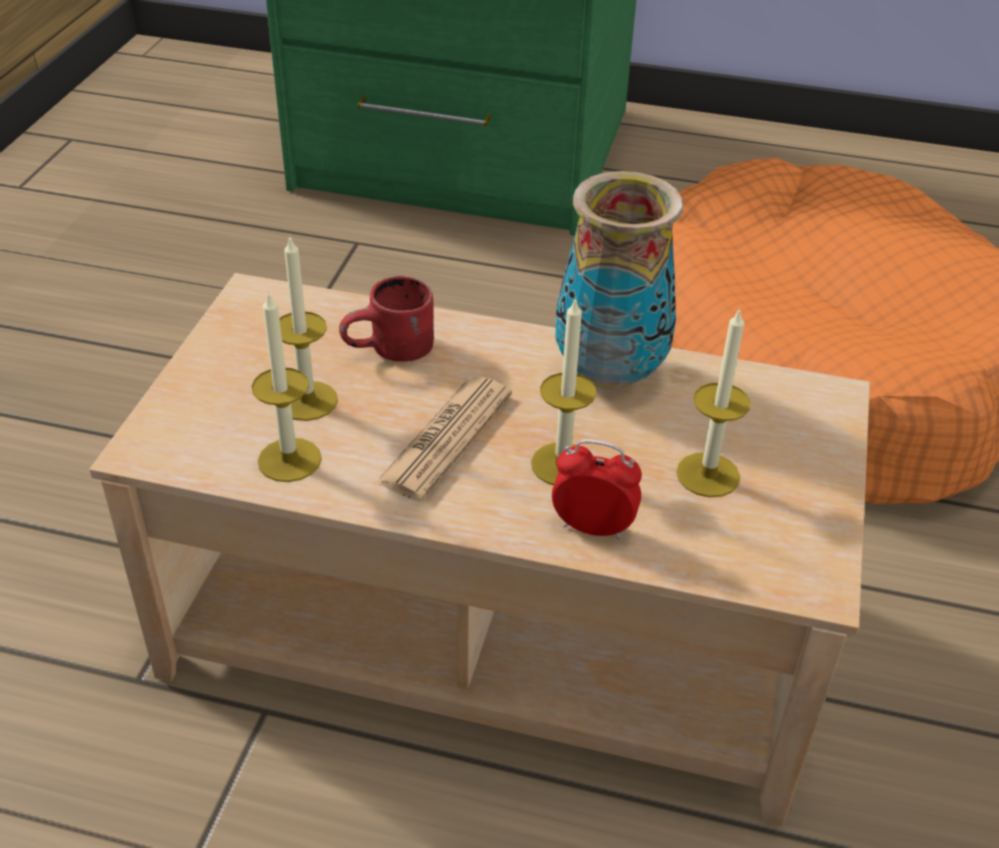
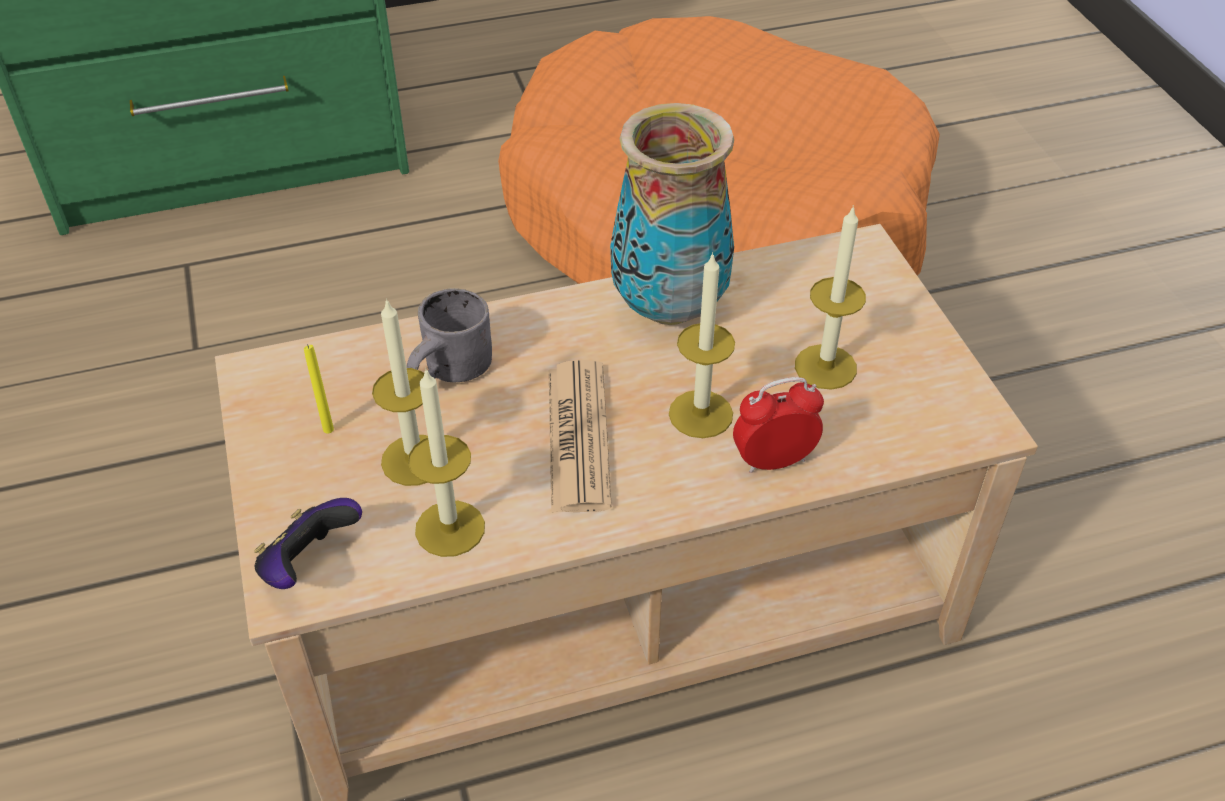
camera: 30 degrees left, 5 degrees up
(170, 439) = (309, 565): none -> game controller
(266, 353) = (328, 429): none -> yellow candle
(392, 353) = (455, 374): red mug -> grey mug

